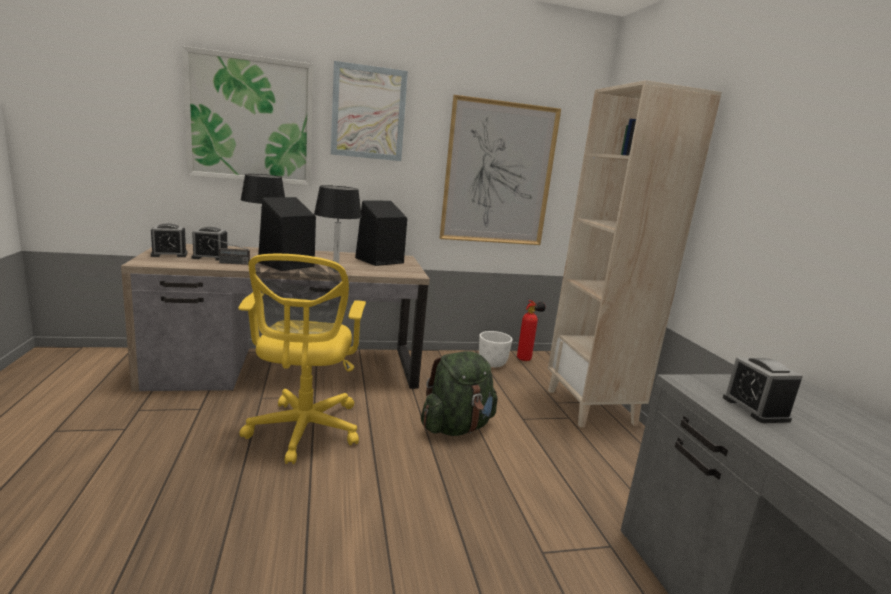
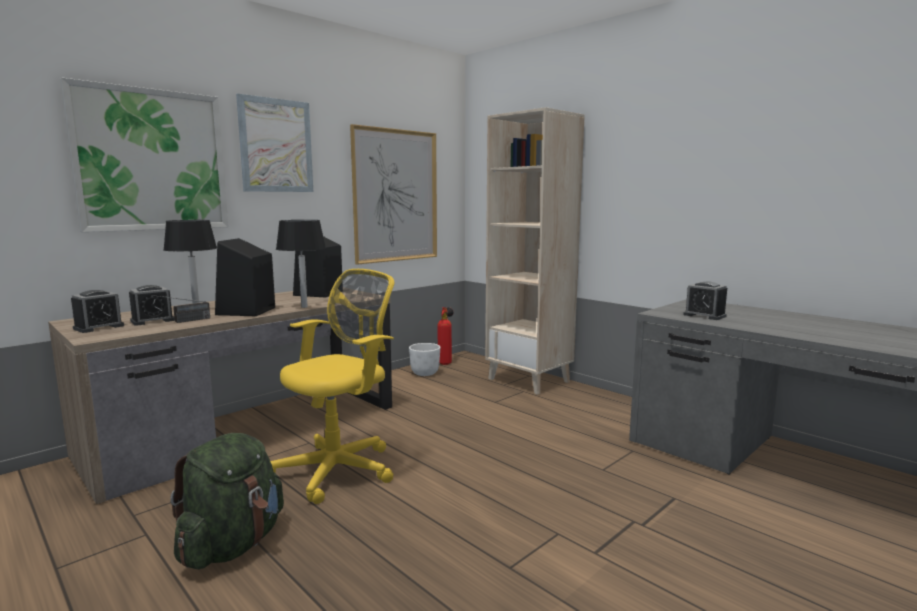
camera: 30 degrees left, 5 degrees down
(303, 432) = (339, 469): yellow office chair -> yellow office chair turned 105 degrees counterclockwise
(456, 427) = (457, 423): green backpack -> green backpack (233, 545)

